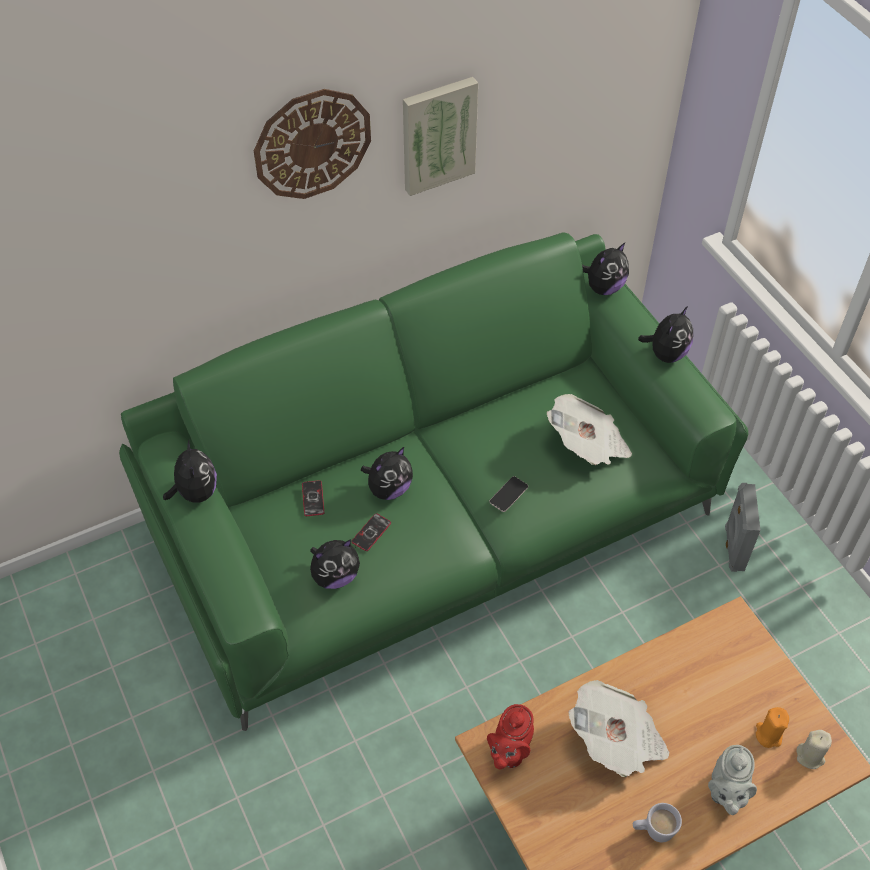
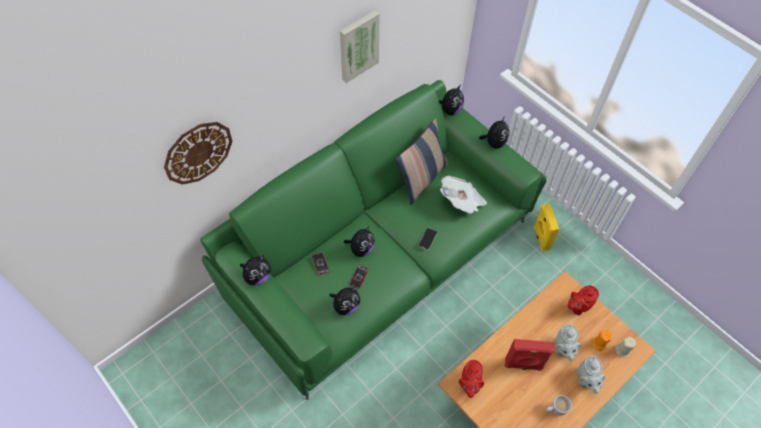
camera: 15 degrees left, 5 degrees up
(195, 492) = (257, 277): plush toy -> plush toy turned 75 degrees clockwise
(312, 144) = (293, 66): wall clock -> wall clock (198, 152)
(528, 396) = (421, 179): none -> pillow
(617, 741) = (523, 365): newspaper -> red speaker
(698, 729) = (563, 348): none -> grey teapot
(733, 548) = (540, 238): grey speaker -> yellow speaker
(747, 662) = (578, 307): none -> red teapot

